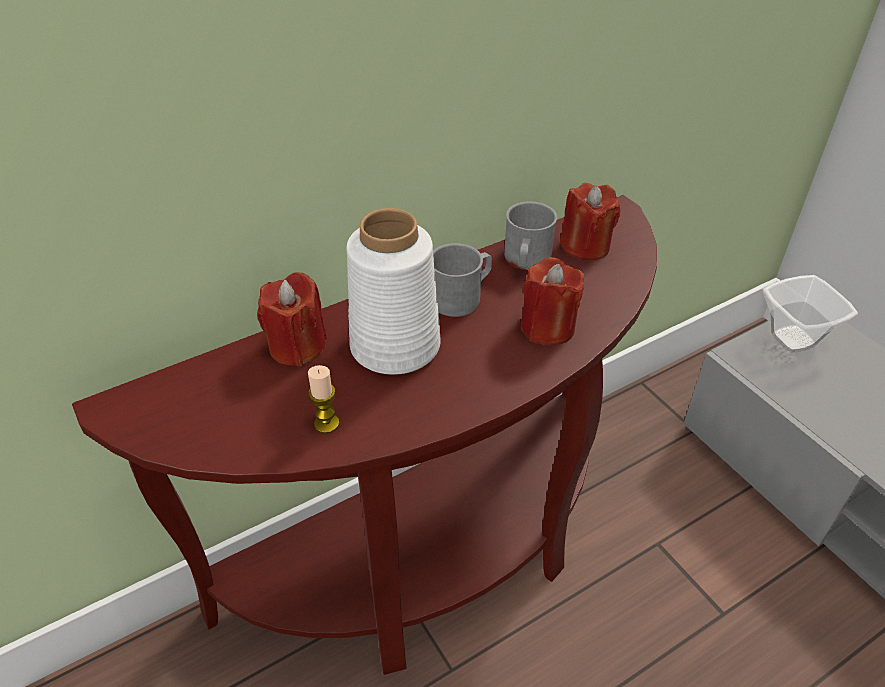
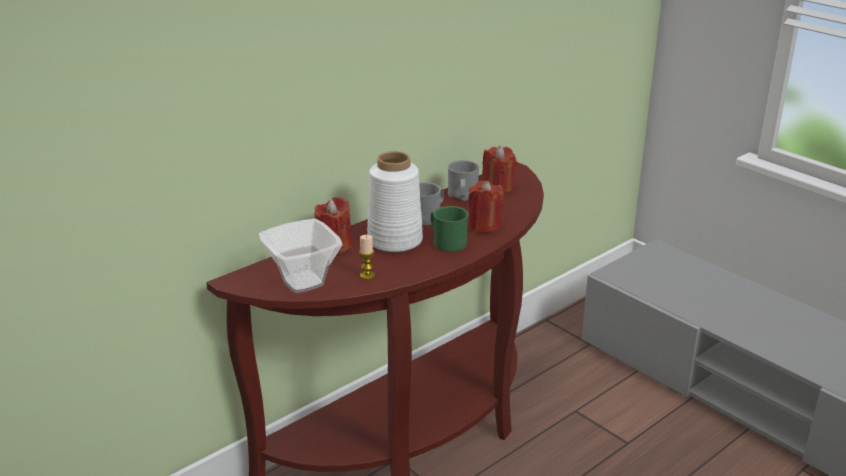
camera: 10 degrees left, 15 degrees down
(477, 358) = (446, 242): none -> green mug
(792, 340) = (645, 262): bowl -> bowl (302, 283)

